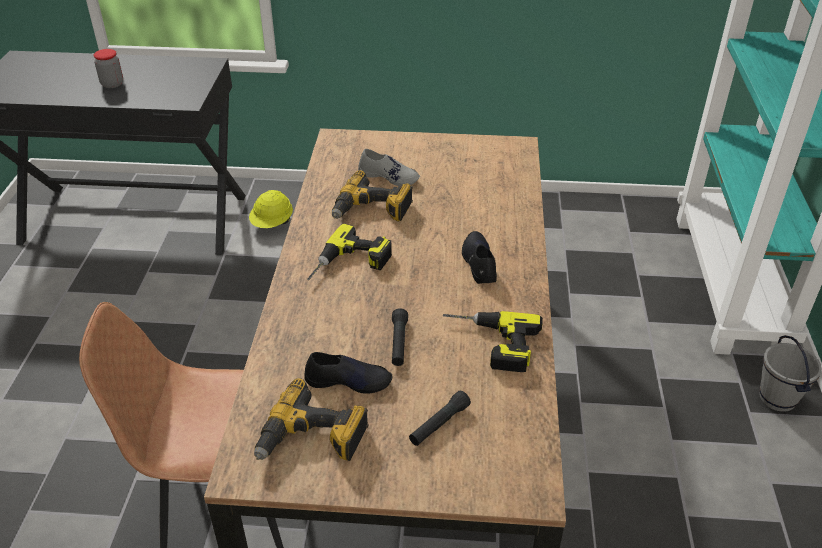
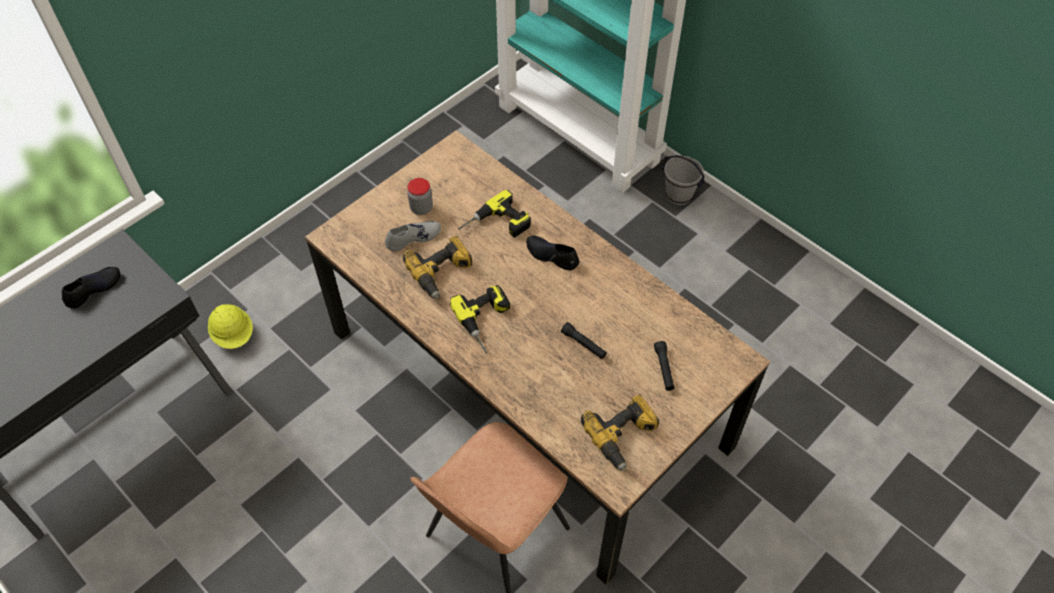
camera: 50 degrees left, 15 degrees up
(112, 84) = (66, 332): jar -> jar (421, 208)
(348, 380) = (592, 389): black shoe -> black shoe (93, 289)
(489, 344) = (625, 302): power drill -> power drill (496, 225)

